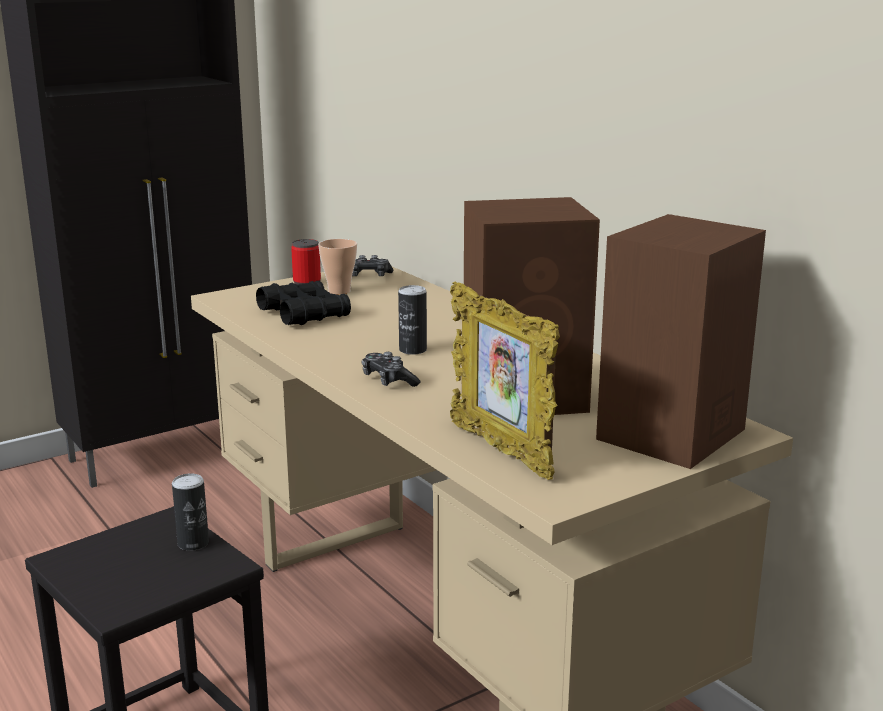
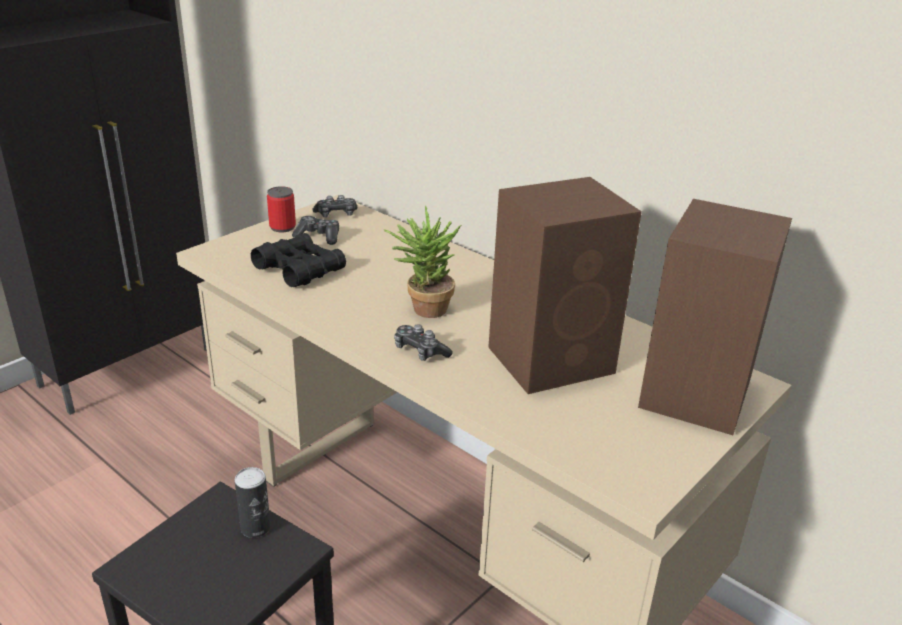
camera: 15 degrees left, 10 degrees up
(339, 291) = (318, 236): cup -> game controller
(412, 350) = (423, 308): can -> potted plant
(501, 451) = (565, 433): picture frame -> none

